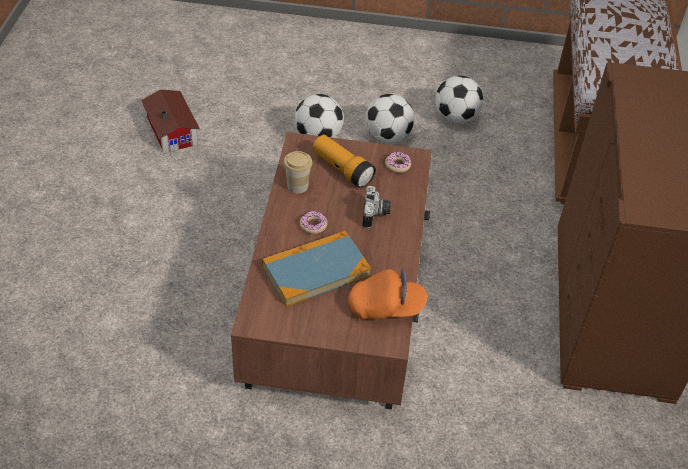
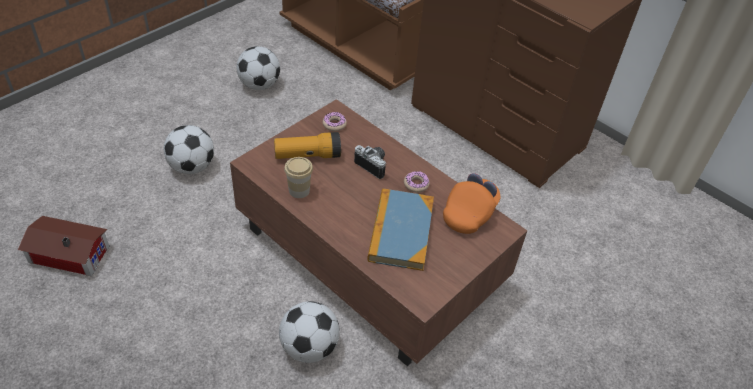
camera: 55 degrees left, 0 degrees up
(313, 225) = (351, 206): donut -> donut (416, 184)
(388, 136) = (237, 129): football -> football (309, 347)

